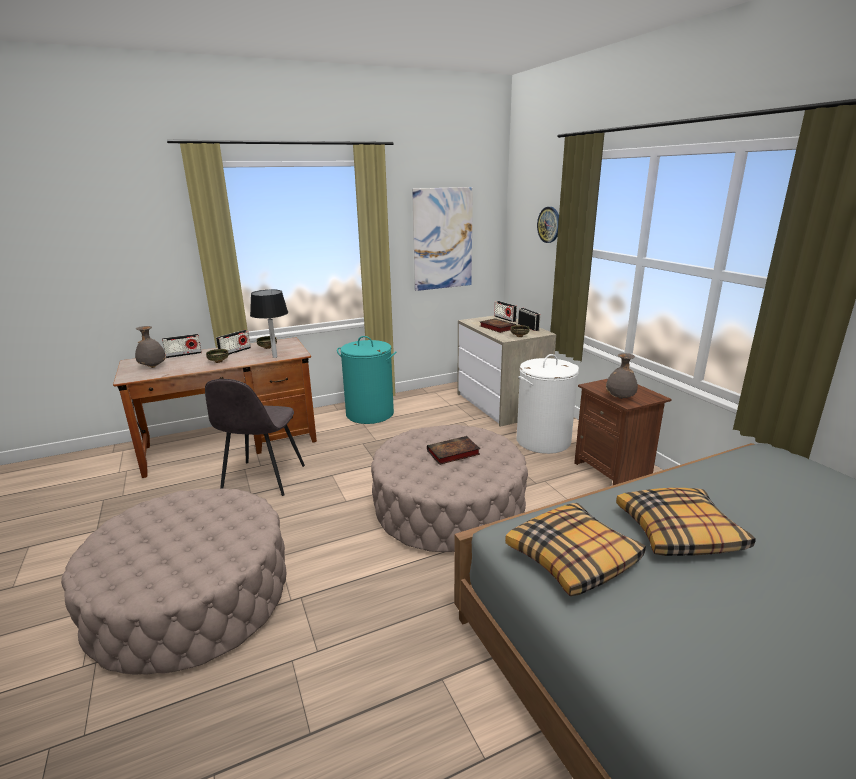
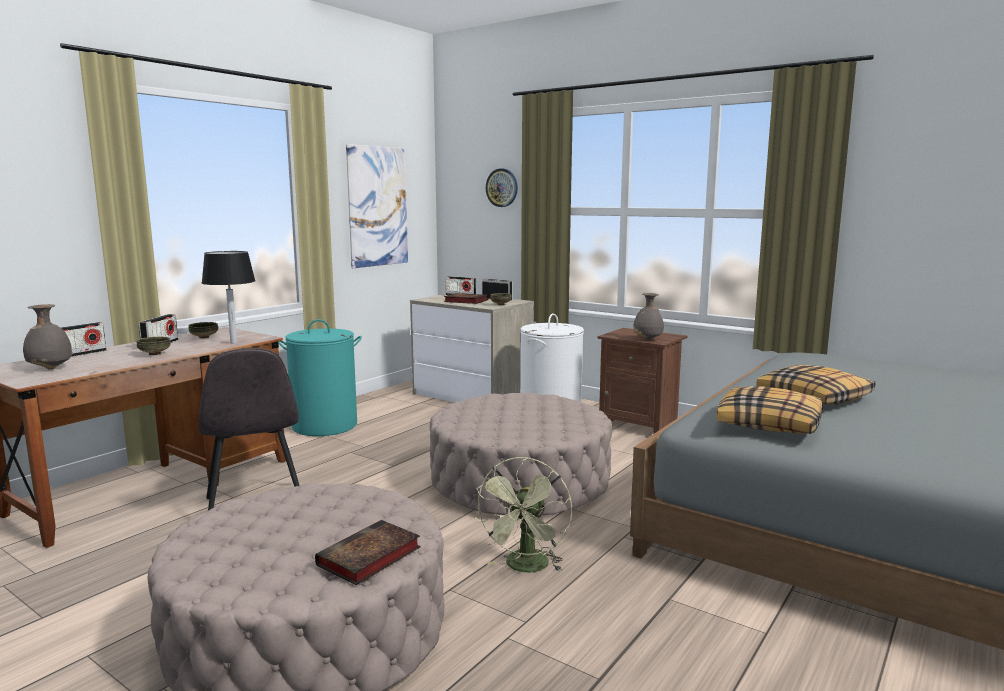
camera: 30 degrees left, 10 degrees down
(368, 598) = (526, 568): none -> green fan
(452, 453) = (523, 412): book -> book (368, 558)

